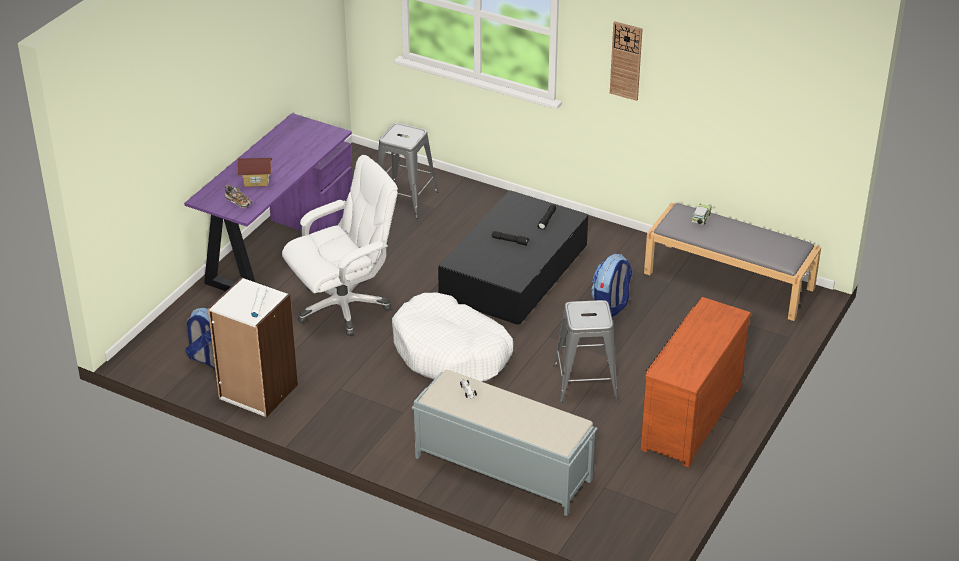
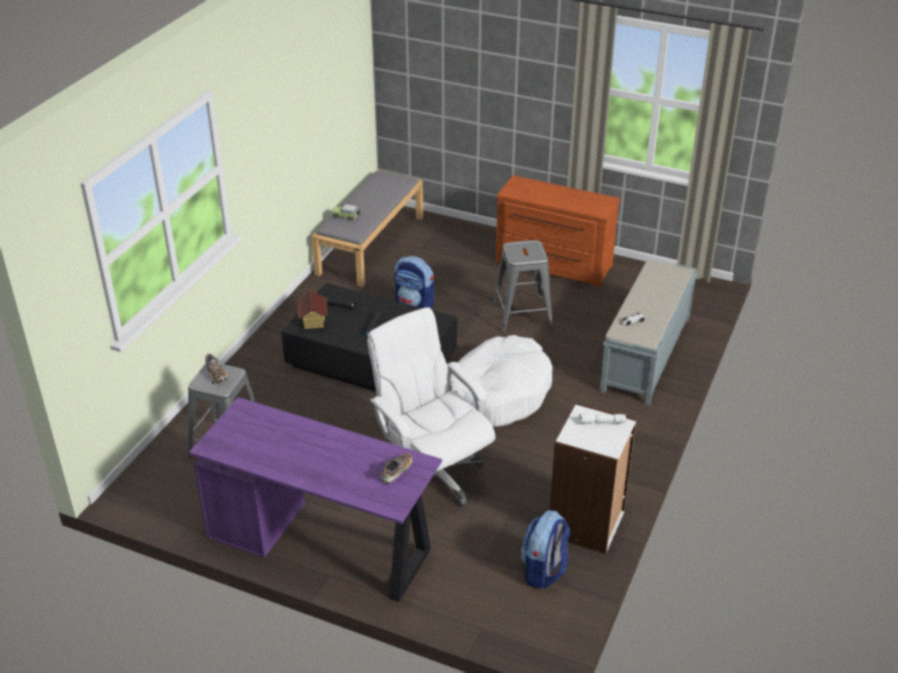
camera: 95 degrees left, 0 degrees up
(256, 181) = (349, 462): toy house -> toy house (313, 321)
(408, 134) = (216, 374): none -> shoe
(626, 60) = (265, 140): wall clock -> none

